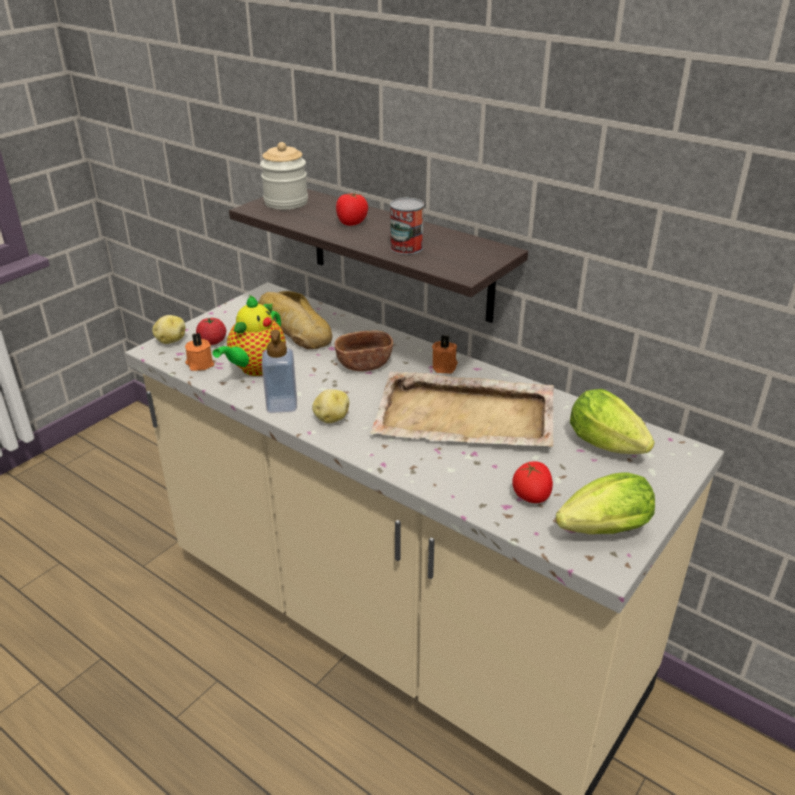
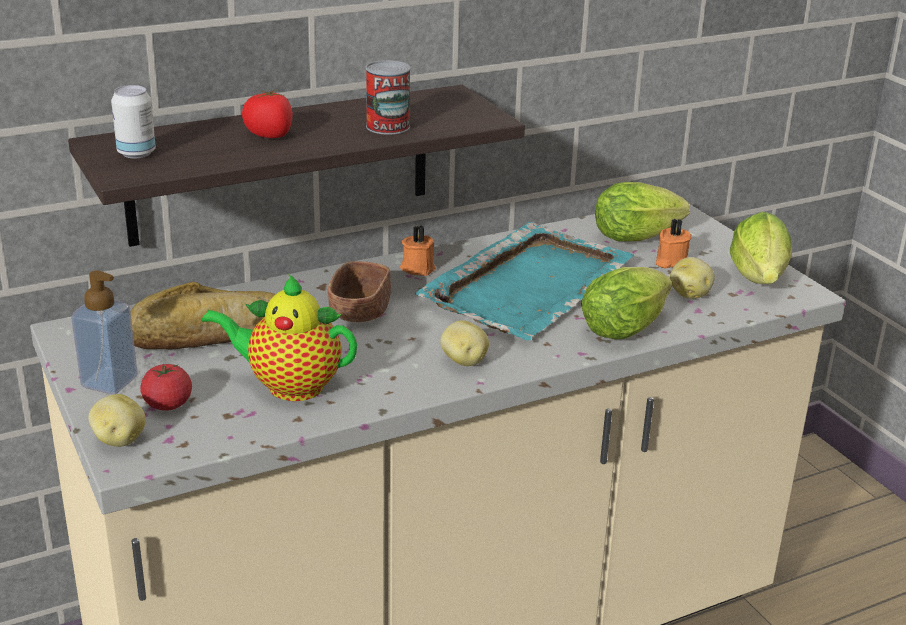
camera: 65 degrees left, 5 degrees down
(199, 364) = (224, 427): orange candle -> orange candle (670, 262)
(256, 369) = (289, 386): teapot -> teapot turned 135 degrees clockwise
(282, 405) = (400, 386): soap dispenser -> soap dispenser (109, 382)
(286, 202) = (136, 153): jar -> can
(442, 476) = (627, 327): none -> lettuce
(467, 416) = (529, 284): beige tray -> turquoise tray
(531, 496) = (690, 294): tomato -> potato

